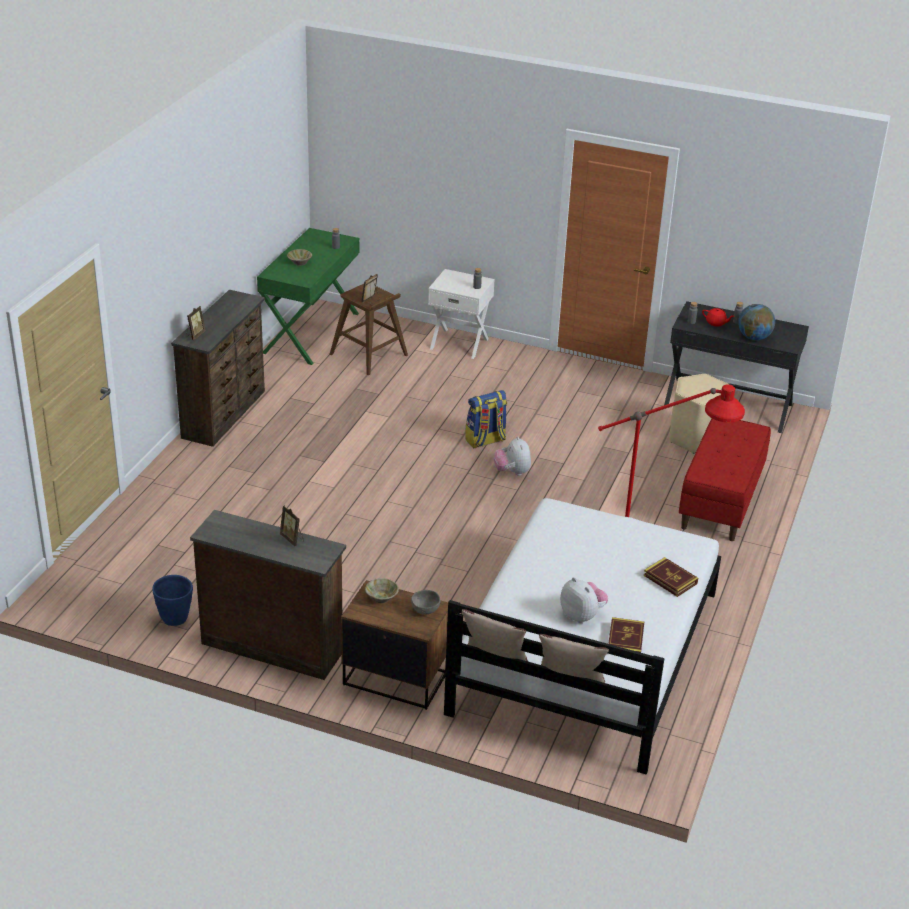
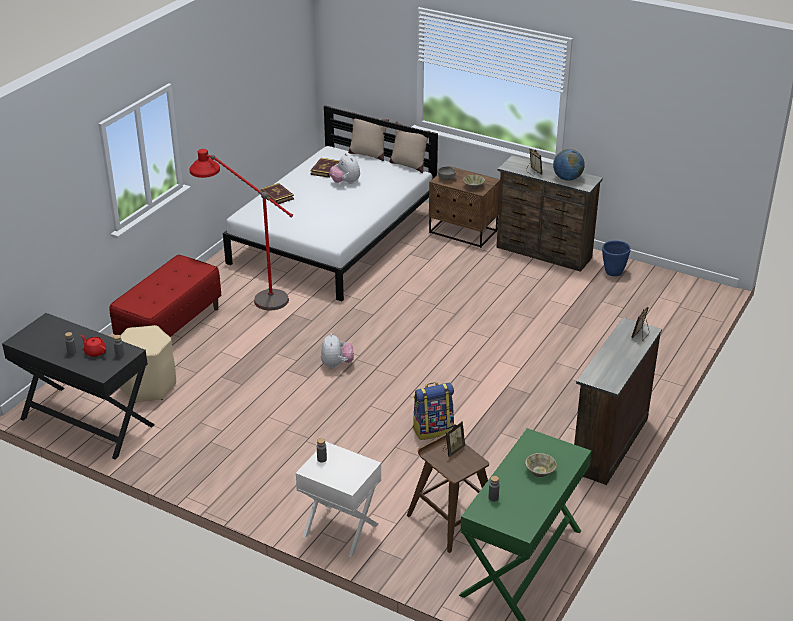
camera: 170 degrees left, 0 degrees up
(485, 441) = (351, 397): backpack -> backpack (433, 429)
(754, 337) = (71, 332): globe -> globe (567, 178)

